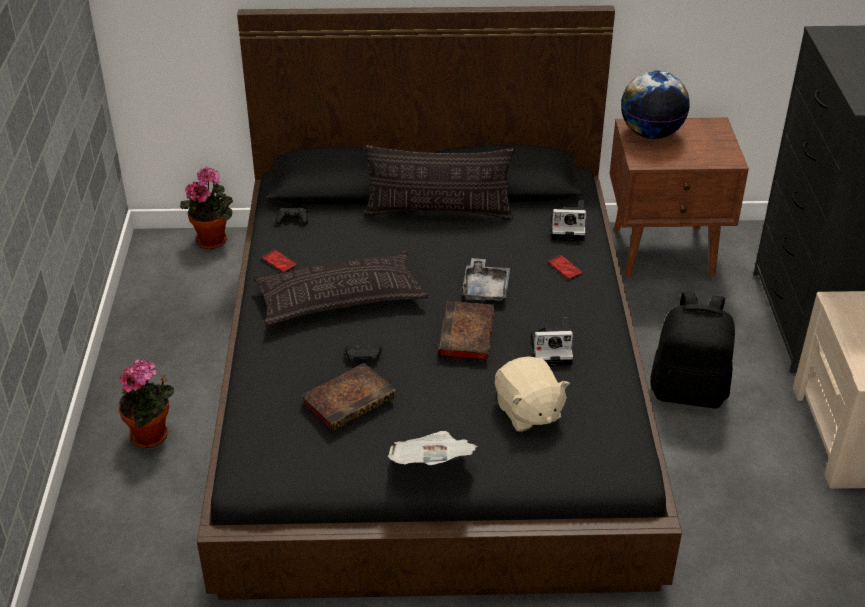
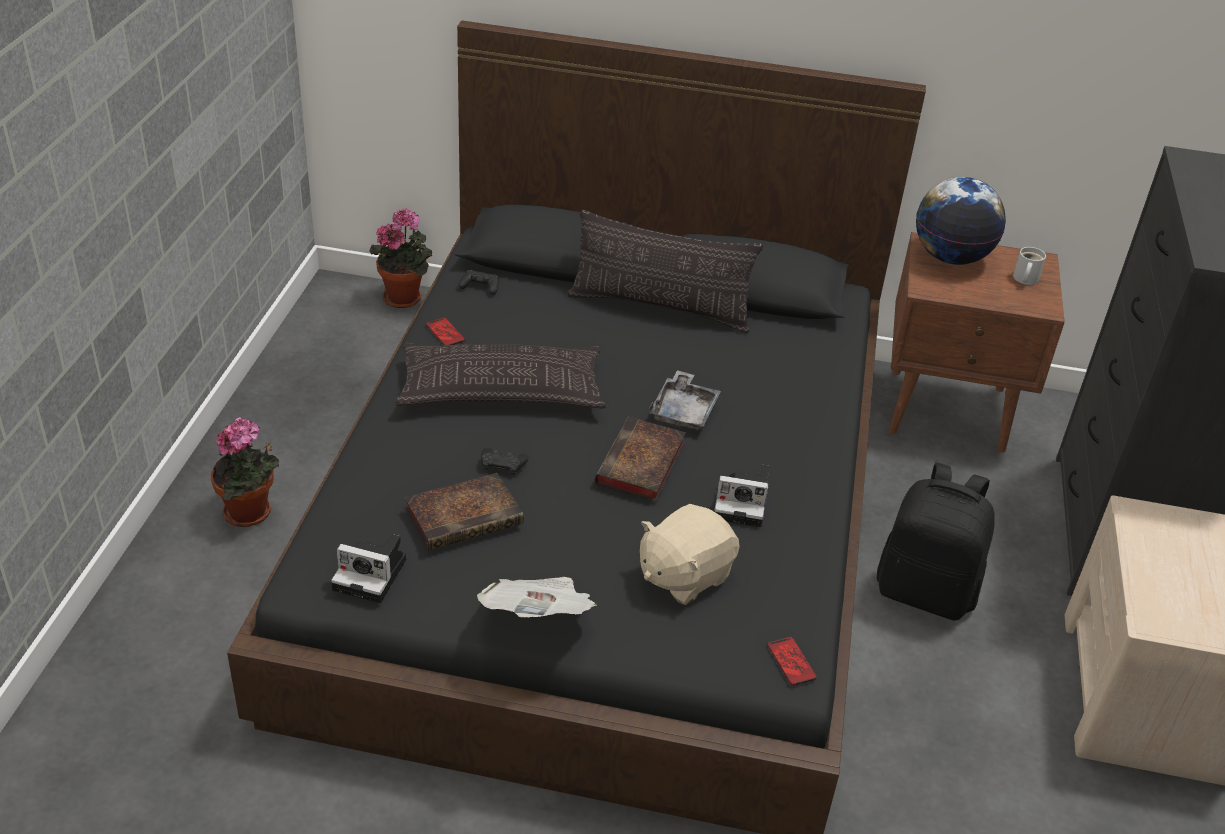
camera: 10 degrees right, 0 degrees up
(528, 412) = (683, 575): beige plush toy -> beige plush toy turned 60 degrees clockwise
(564, 268) = (793, 404): phone -> phone (791, 661)
(569, 228) = (816, 356): camera -> camera (373, 574)
(709, 141) = (1024, 279): none -> white mug

